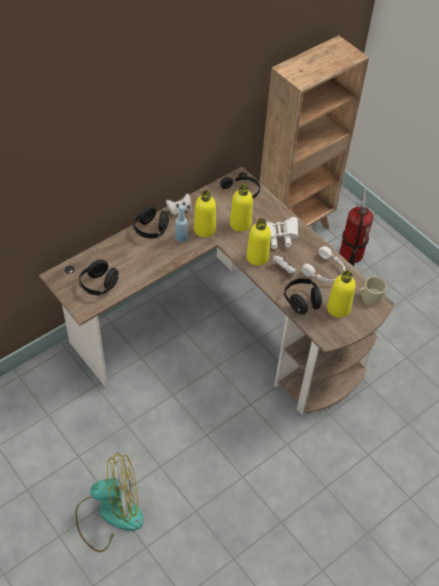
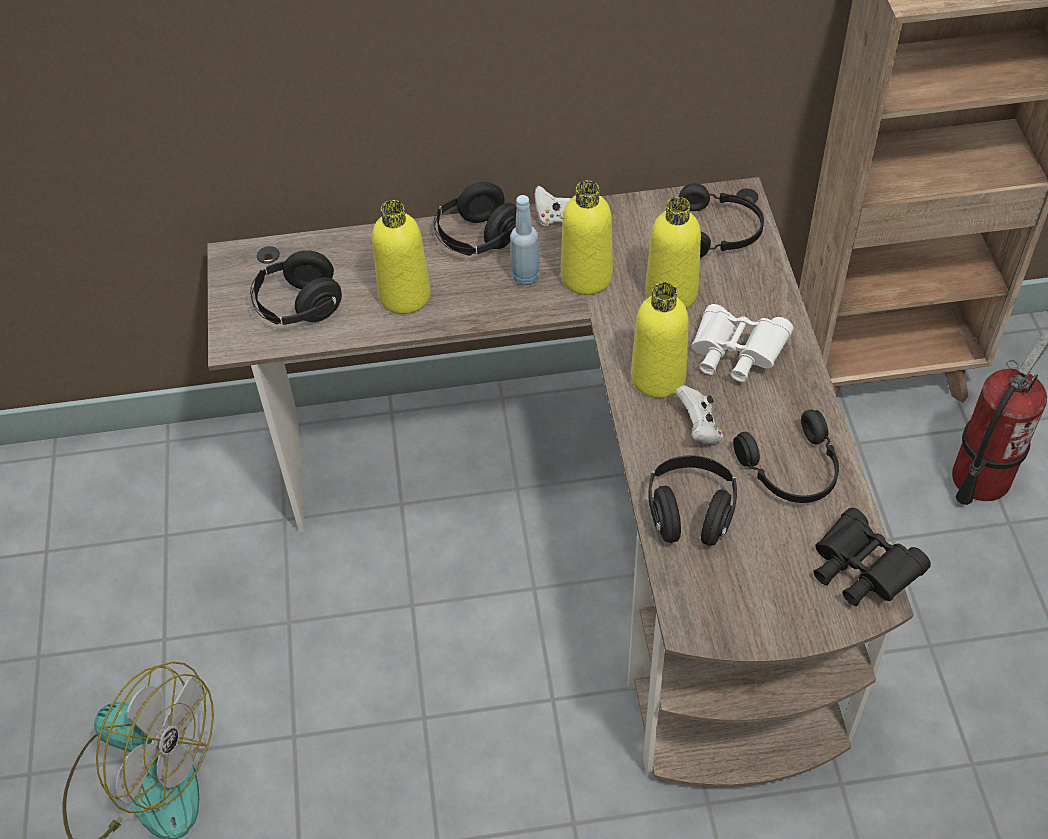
camera: 35 degrees right, 0 degrees up
(325, 271) = (792, 471): white headphones -> black headphones
(338, 308) = (765, 566): yellow bottle -> yellow bottle (404, 295)
(369, 296) = (860, 571): beige mug -> black binoculars

